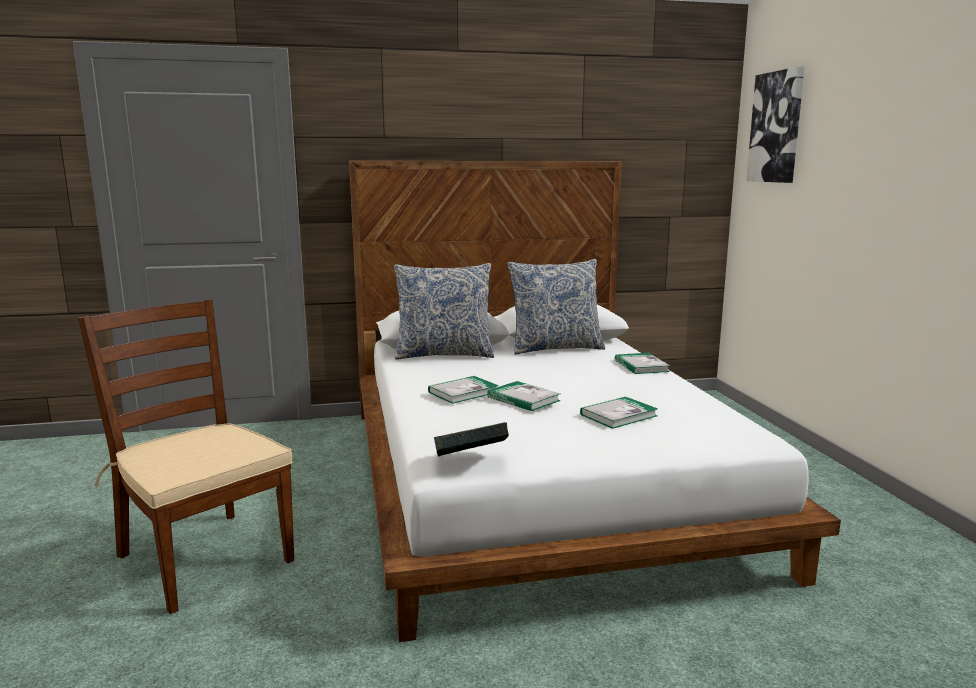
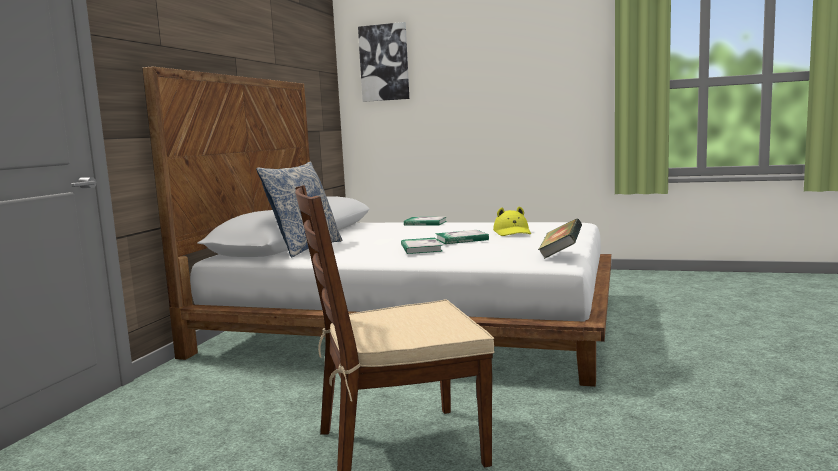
camera: 60 degrees left, 5 degrees down
(555, 348) = (349, 230): pillow -> none
(618, 415) = (512, 232): book -> yellow hat

